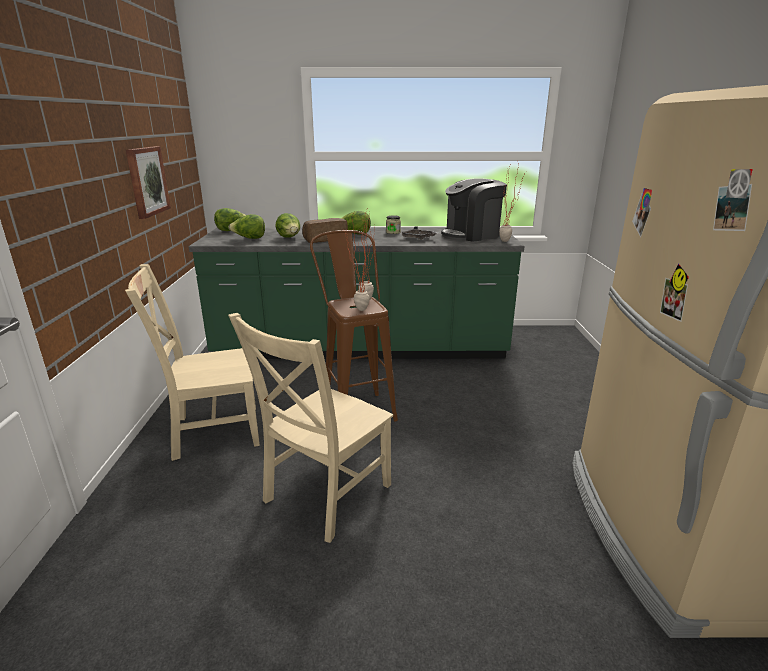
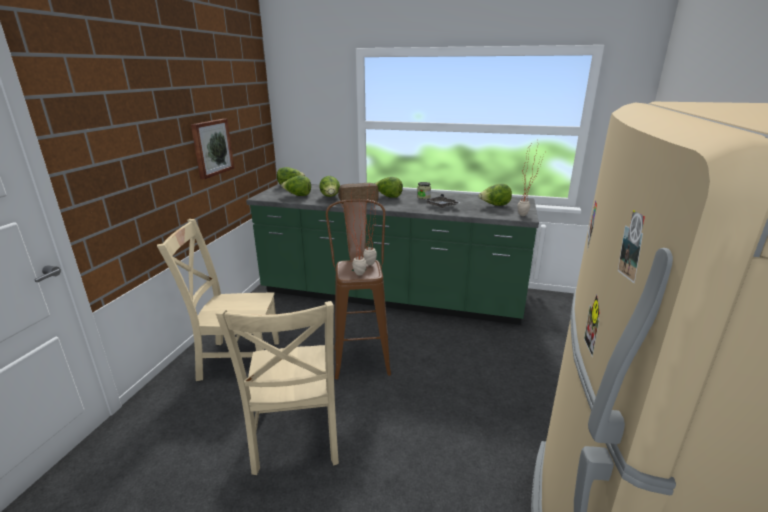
camera: 15 degrees right, 0 degrees up
(324, 496) = (296, 438): beige chair -> beige chair turned 60 degrees counterclockwise
(471, 235) = (494, 205): coffee machine -> lettuce

